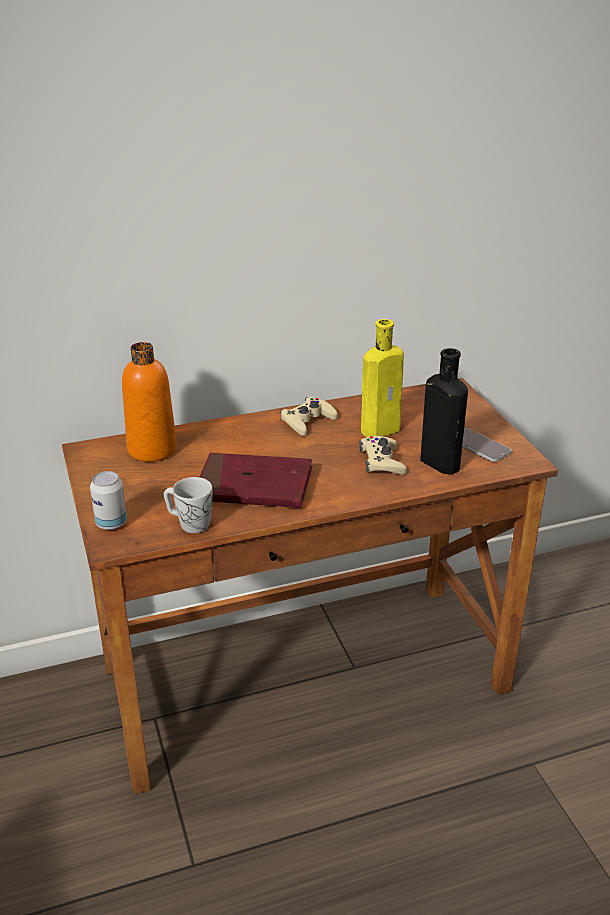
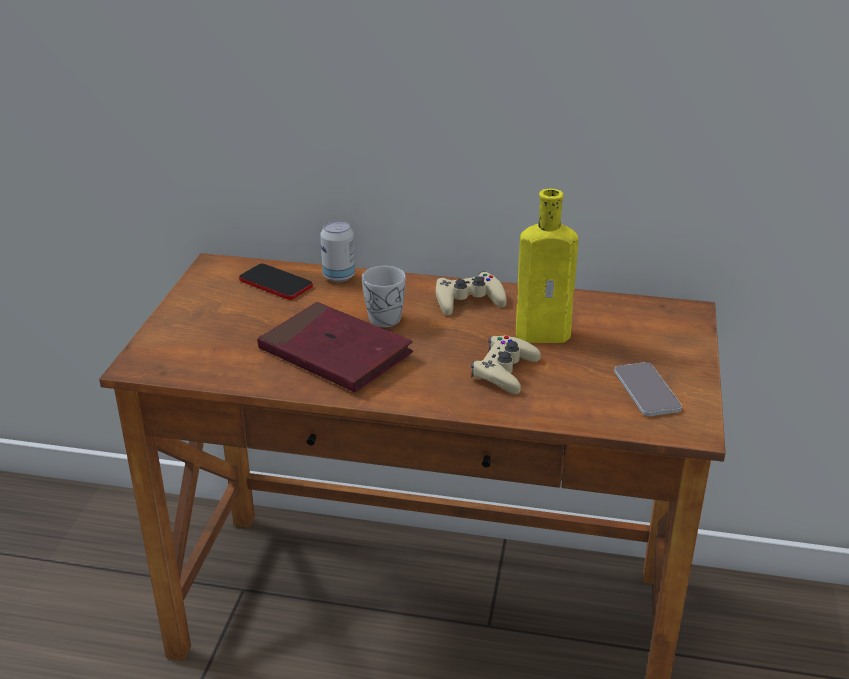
camera: 30 degrees right, 0 degrees up
(111, 523) = (159, 345): can -> can (339, 276)
(152, 450) = (275, 283): orange bottle -> phone
(189, 523) = (230, 370): white mug -> white mug (380, 316)
(437, 462) = (572, 392): black bottle -> none

